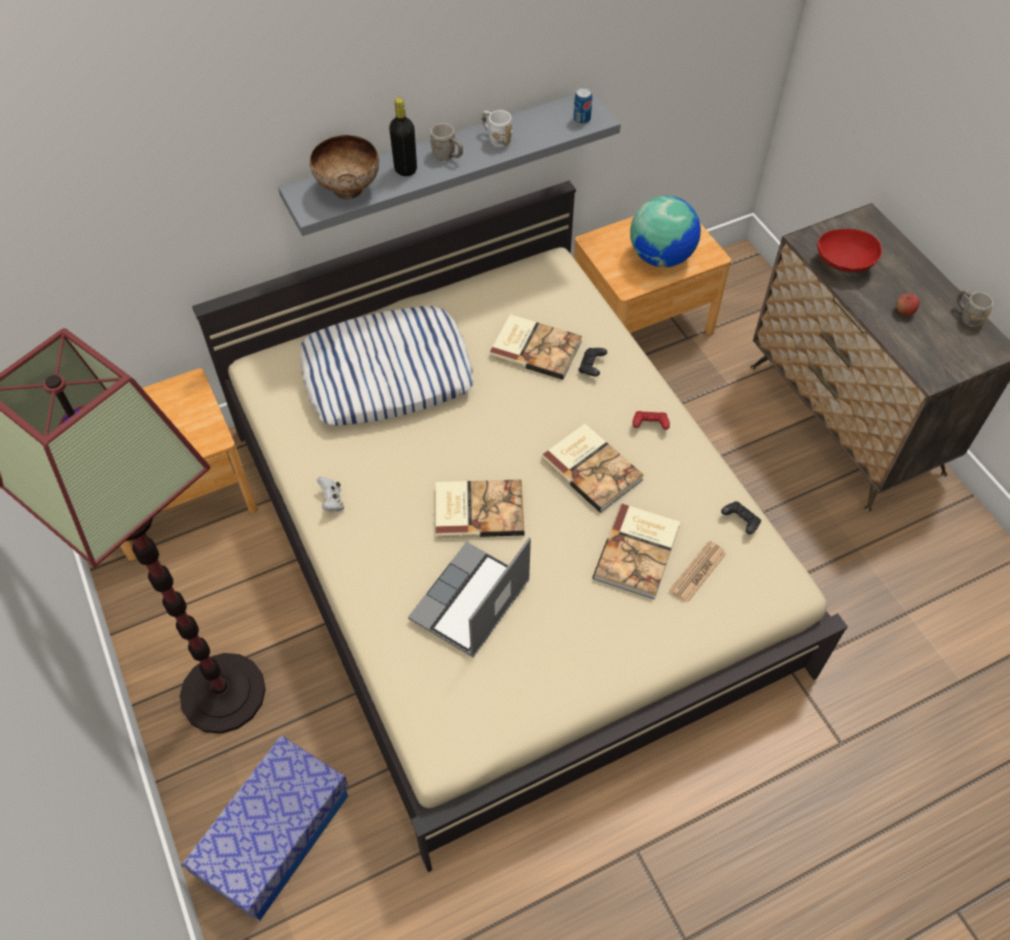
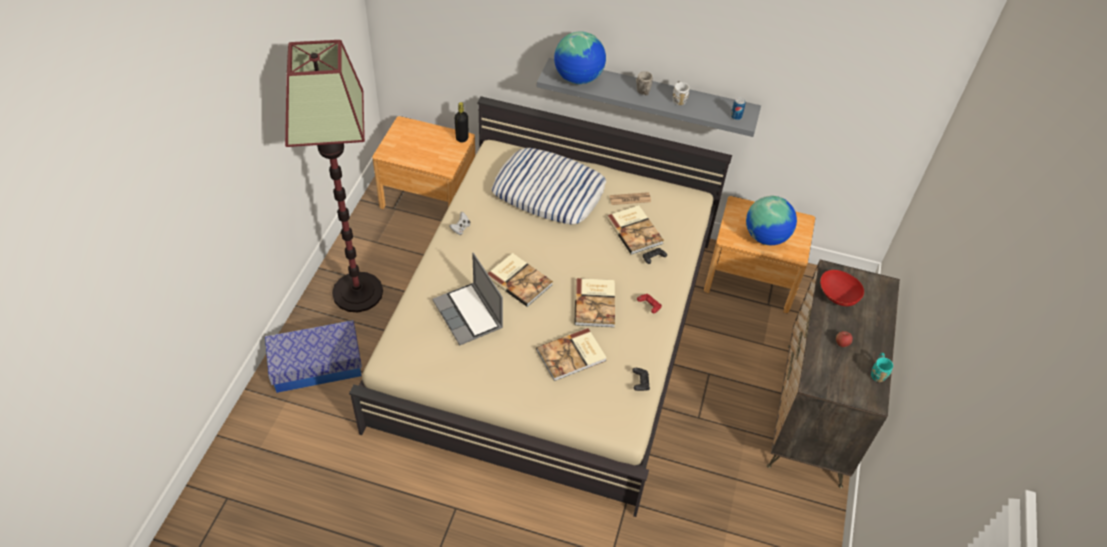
camera: 40 degrees right, 5 degrees down
(349, 190) = (578, 79): bowl -> globe
(405, 169) = (616, 86): black bottle -> black bottle (462, 138)
(471, 603) = (469, 315): laptop -> laptop turned 105 degrees counterclockwise
(698, 572) = (590, 387): newspaper -> newspaper (630, 199)
(967, 316) = (878, 372): grey mug -> turquoise mug

